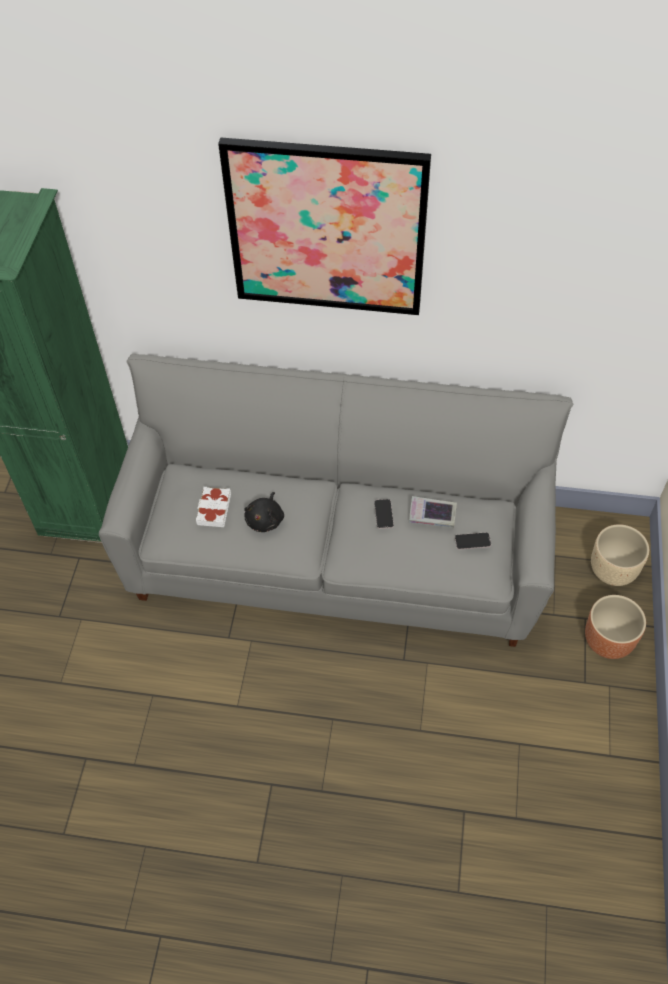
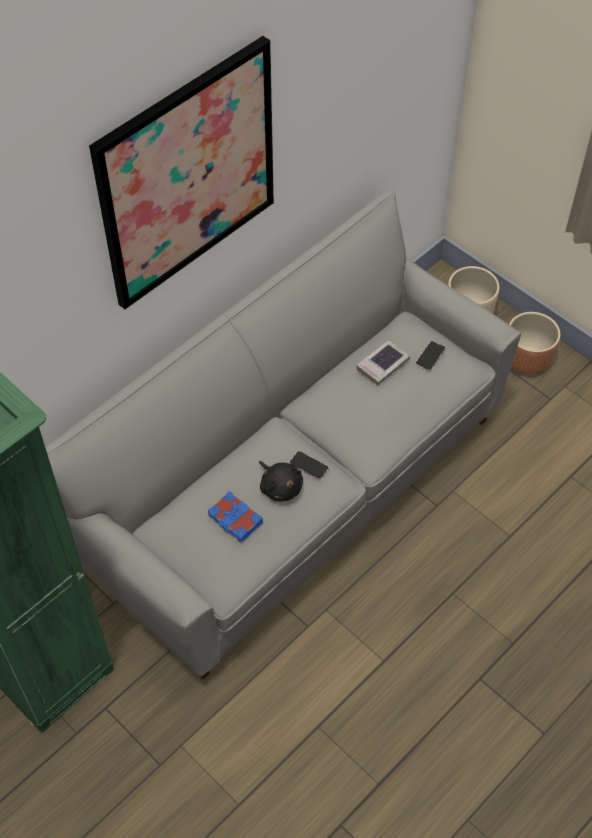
camera: 55 degrees left, 0 degrees up
(213, 509) = (235, 520): white book -> blue book
(383, 514) = (352, 397): phone -> phone (309, 465)

